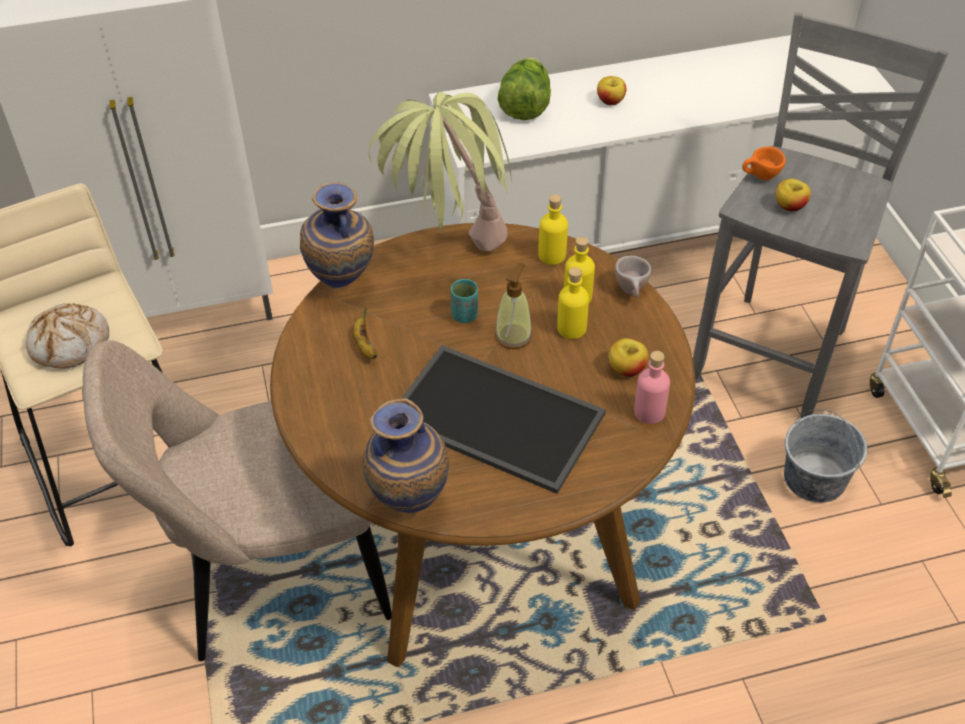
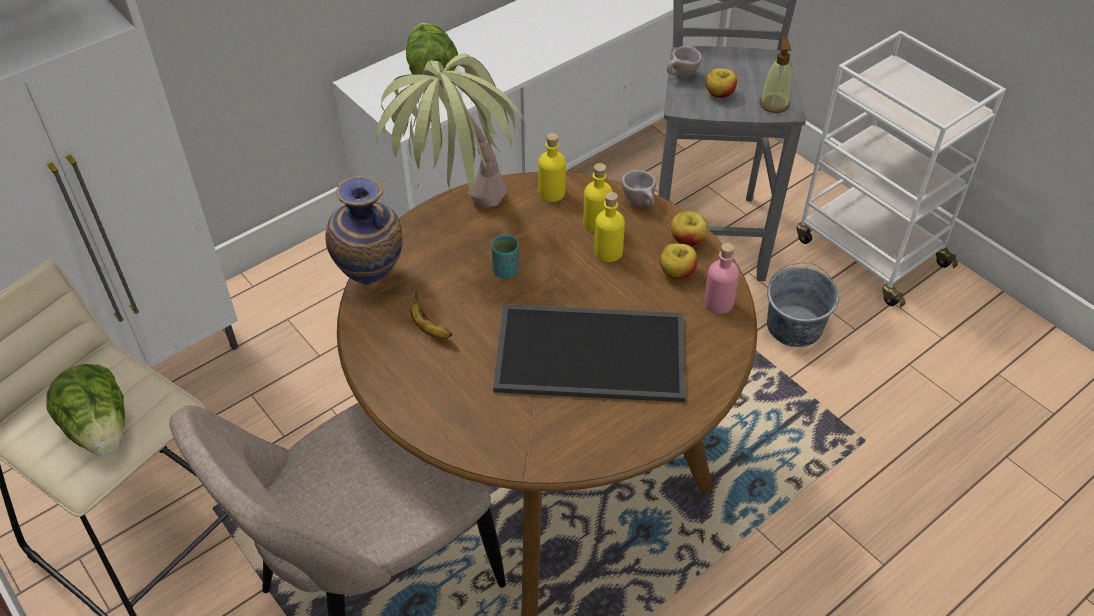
camera: 25 degrees left, 0 degrees up
(70, 343) = (101, 430): bread -> lettuce
(409, 502) = (559, 458): vase -> none
(513, 336) = (561, 275): soap dispenser -> soap dispenser (774, 104)
(610, 101) = (505, 46): apple -> apple (687, 240)
(760, 177) = (681, 76): orange cup -> beige cup

